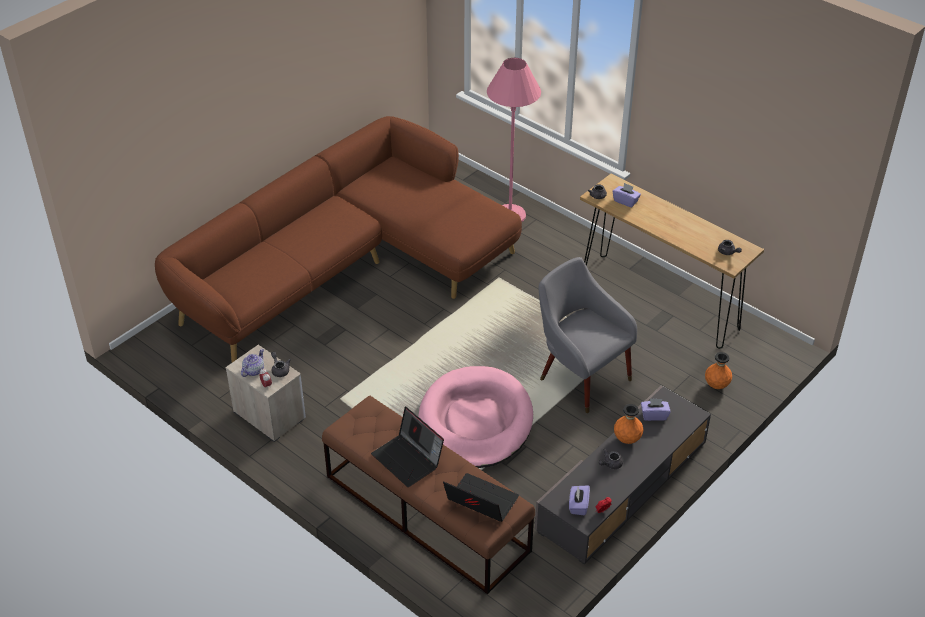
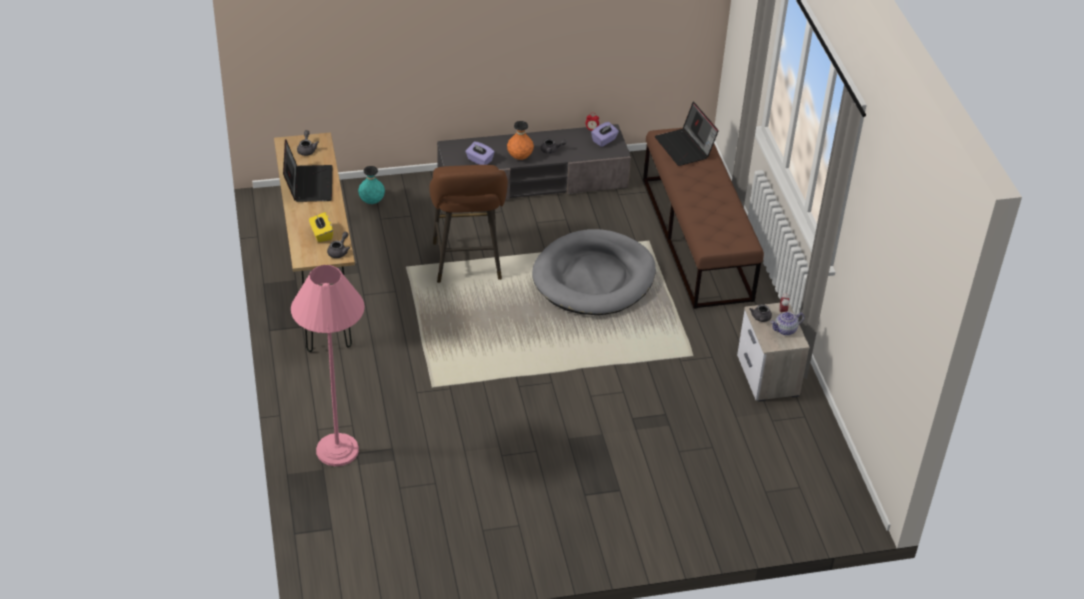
camera: 145 degrees left, 0 degrees up
(347, 266) = (569, 489): brown sofa -> none
(408, 459) = (712, 196): laptop -> laptop (308, 184)
(475, 421) = (594, 277): pink dog bed -> grey dog bed
(581, 375) = (467, 264): grey armchair -> brown stool
(625, 201) = (321, 234): purple tissue box -> yellow tissue box
(716, 385) = (371, 201): orange vase -> turquoise vase

